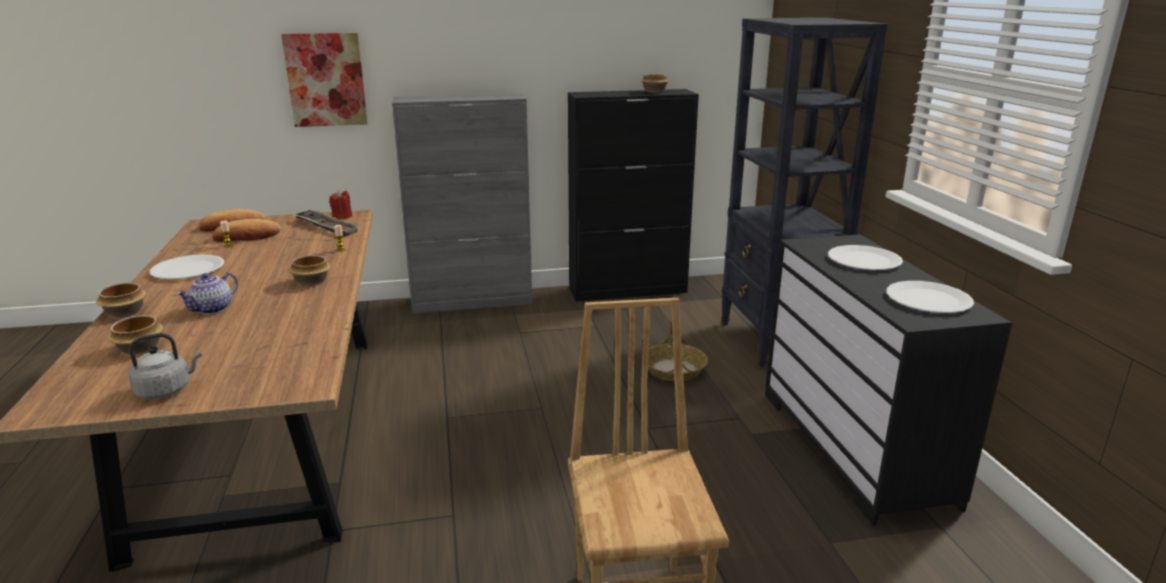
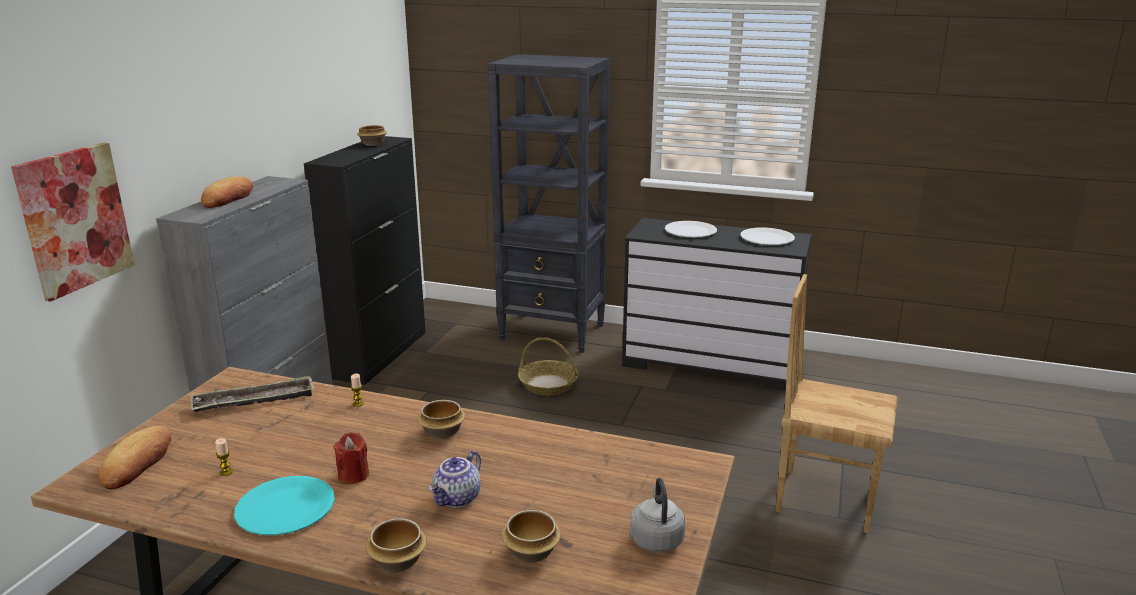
camera: 60 degrees left, 0 degrees up
(188, 269) = (285, 508): white plate -> turquoise plate
(212, 309) = (458, 499): teapot -> teapot turned 60 degrees clockwise
(247, 237) = (207, 456): bread -> bread (228, 198)
(342, 217) = (230, 386): red candle -> red candle (353, 475)

